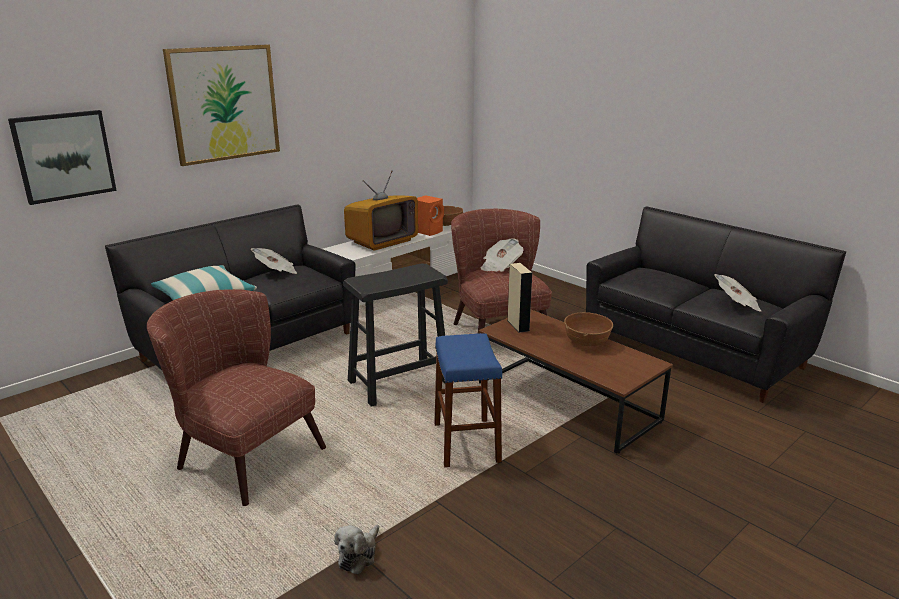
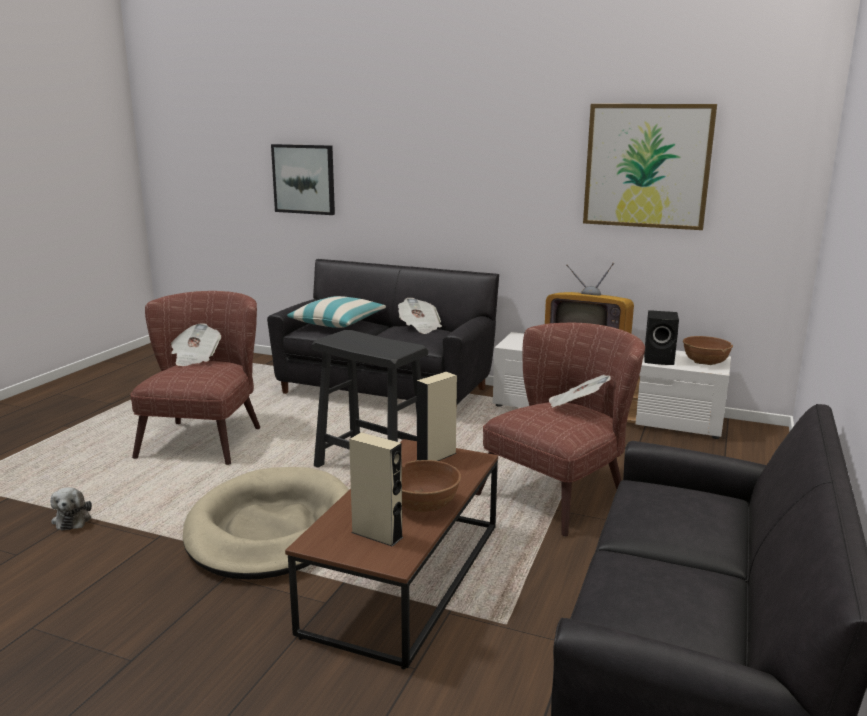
camera: 65 degrees right, 5 degrees down
(224, 103) = (437, 153): picture -> picture (647, 166)
(358, 555) = (72, 519): plush toy -> plush toy turned 105 degrees counterclockwise
(428, 231) = (660, 359): orange speaker -> black speaker
(466, 442) = (272, 529): blue stool -> beige dog bed
(618, 362) = (377, 535): none -> beige speaker
(736, 304) = (650, 598): newspaper -> newspaper (195, 358)

